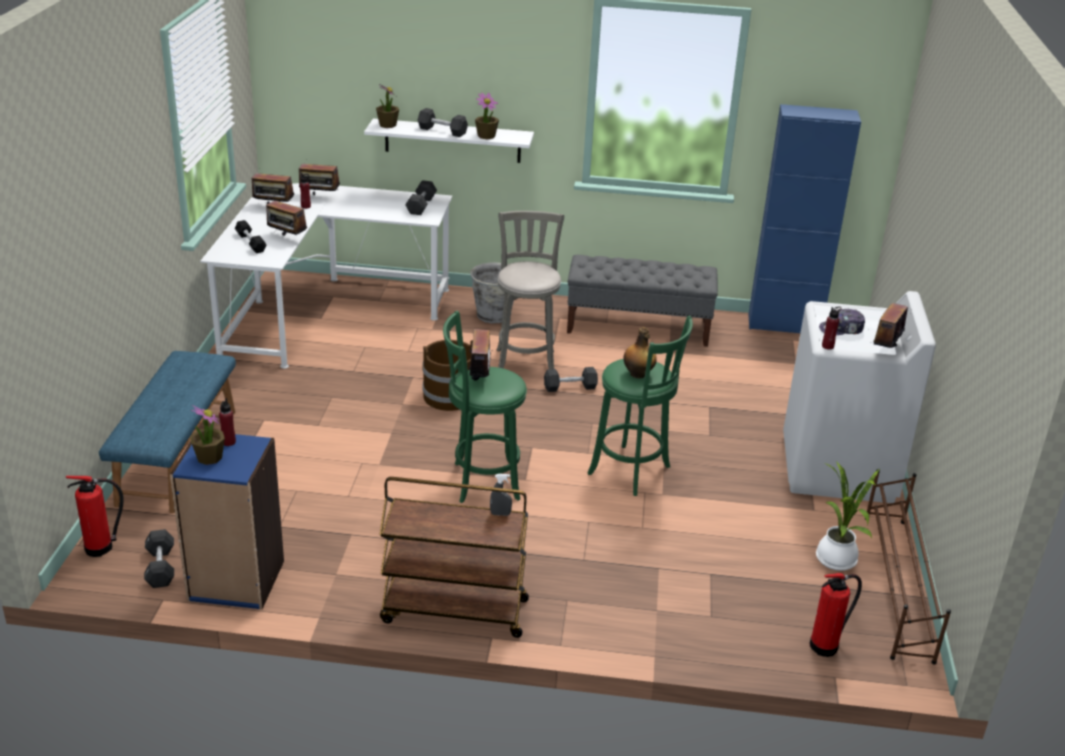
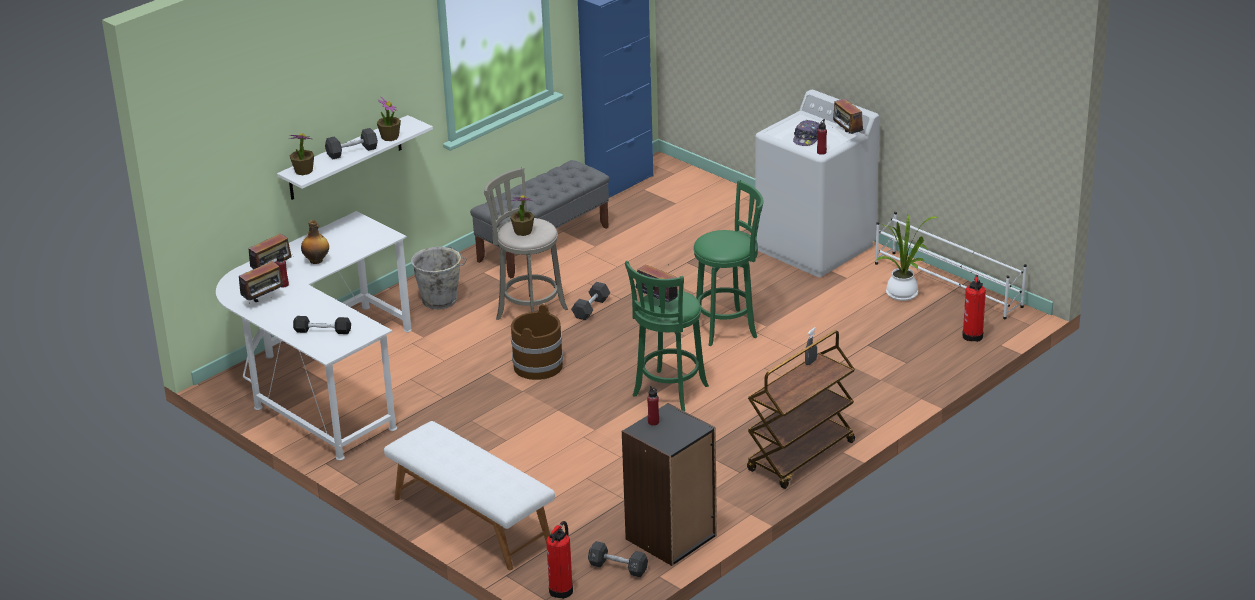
camera: 50 degrees left, 0 degrees up
(177, 456) = (471, 521): blue bench -> white bench
(209, 457) = (665, 435): potted plant -> potted plant (523, 231)
(236, 581) = (671, 538): blue bookcase -> black bookcase
(287, 238) = (338, 312): radio -> none
(421, 205) = (358, 231): black dumbbell -> none
(638, 374) = (727, 243): bottle -> bottle (316, 260)
(897, 586) = (948, 285): brown shoe rack -> white shoe rack

